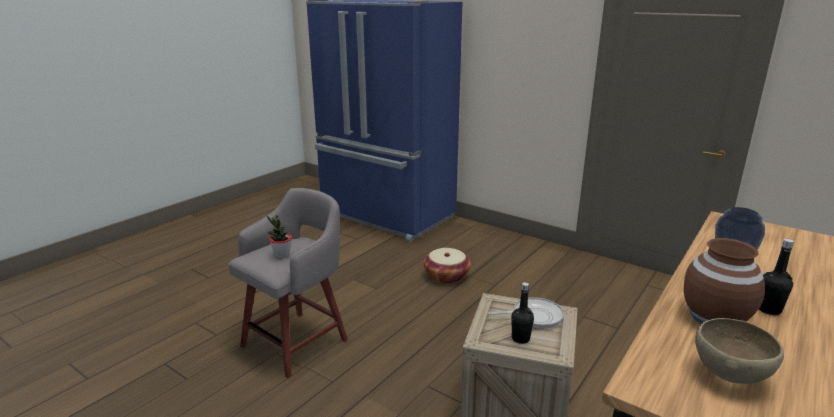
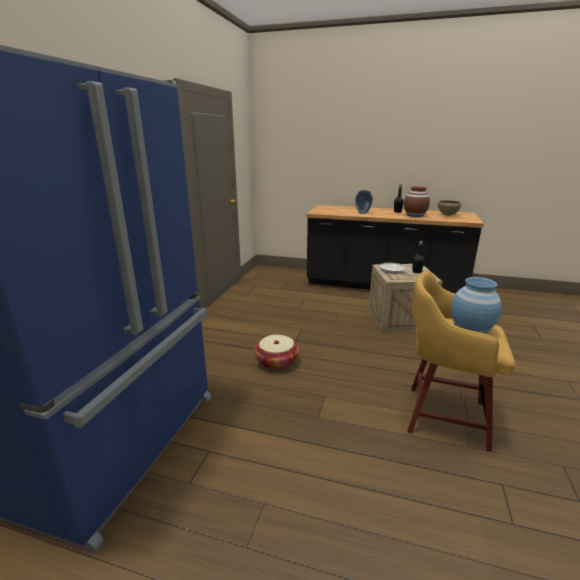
camera: 110 degrees left, 0 degrees up
(282, 255) = (471, 329): potted plant -> blue vase
(298, 341) = (442, 415): grey stool -> yellow stool

